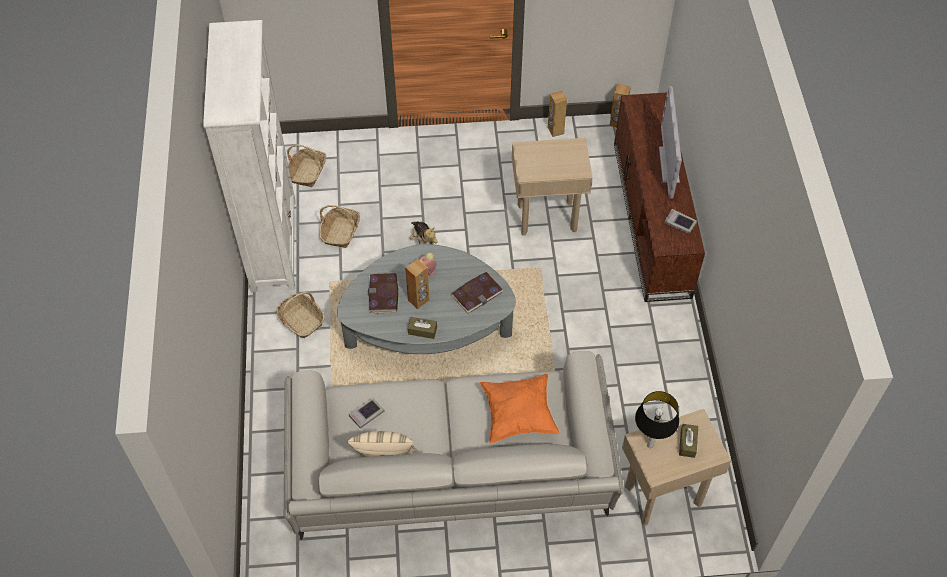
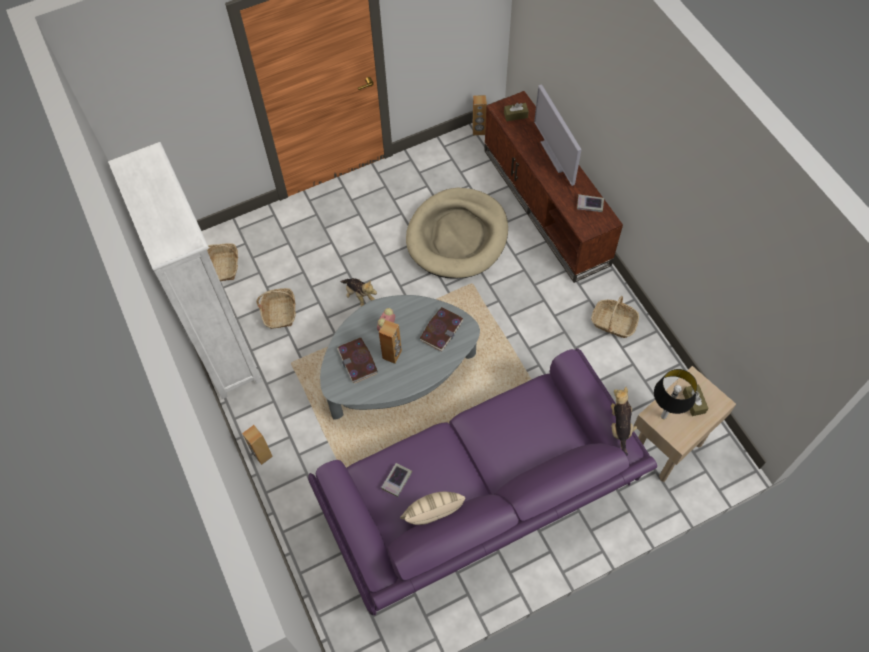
camera: 20 degrees left, 5 degrees up
(301, 320) = (281, 408): basket -> basket (613, 323)
(422, 330) = (409, 382): brown tissue box -> brown tissue box (515, 115)
(449, 474) = (479, 501): grey sofa -> purple sofa
(518, 415) = (531, 430): orange pillow -> none
(547, 218) = (457, 236): beige side table -> beige dog bed
(555, 130) = (428, 154): brown speaker -> brown speaker (262, 455)
(602, 440) = (620, 427): none -> plush toy

